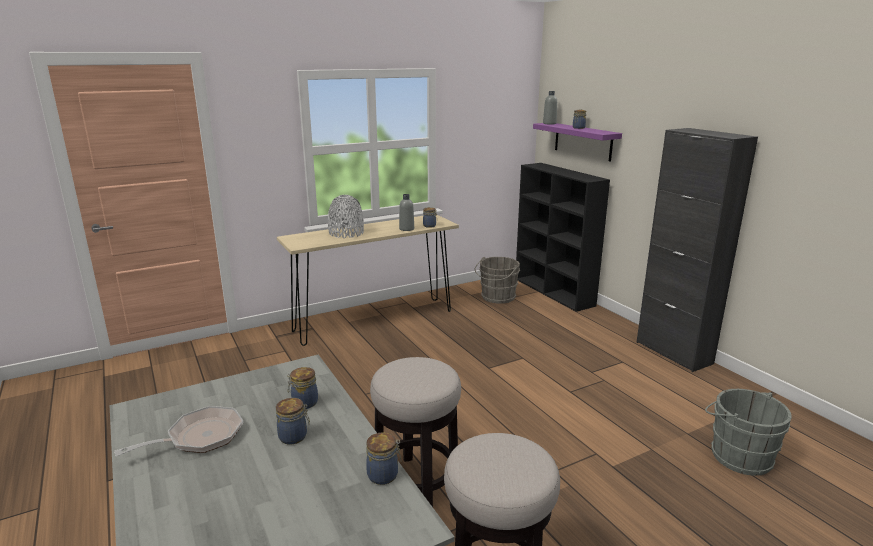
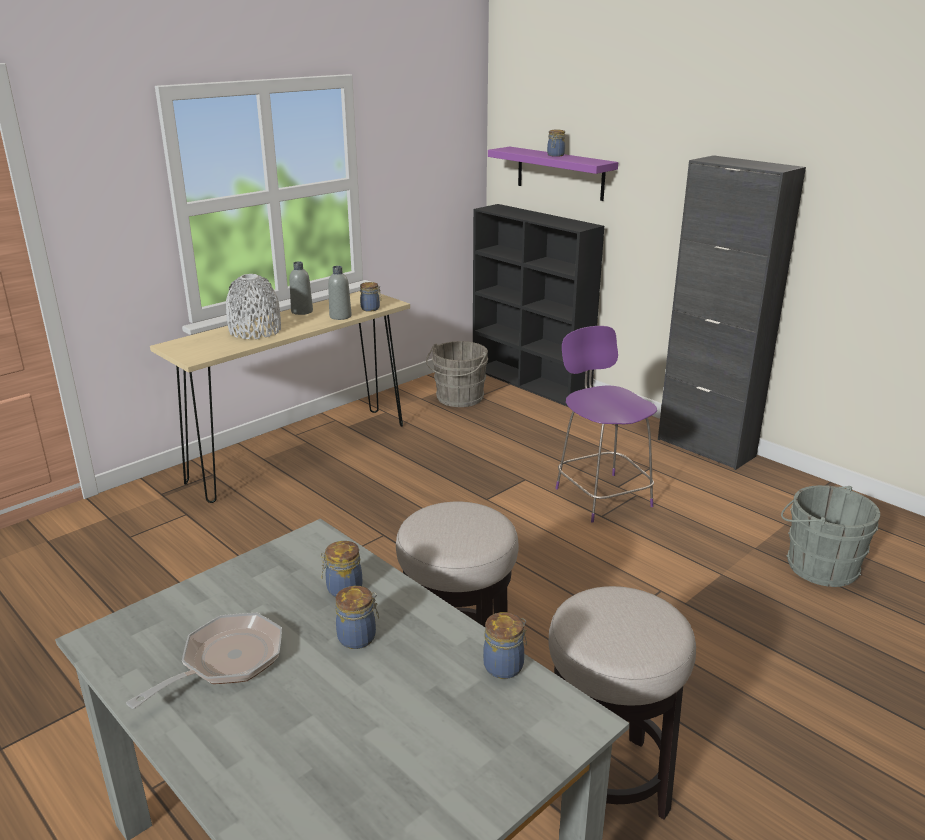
camera: 15 degrees left, 5 degrees up
(549, 123) = (510, 149): grey bottle -> grey bottle (302, 311)
(576, 377) = (601, 495): none -> purple stool

